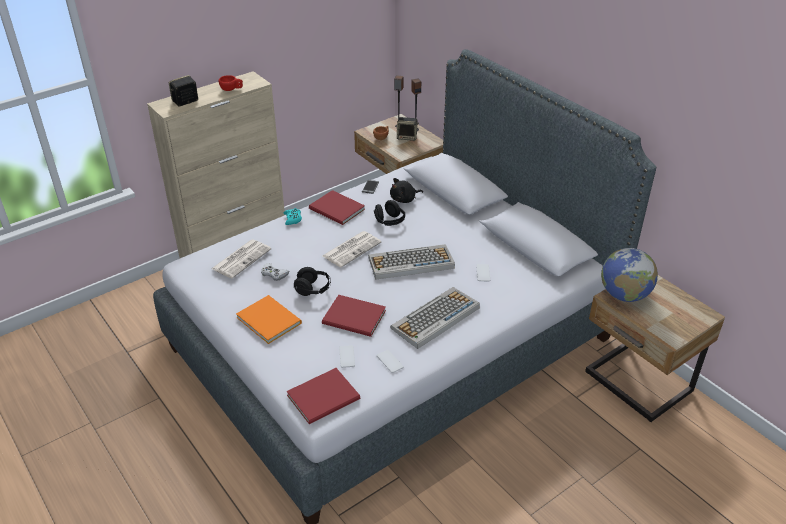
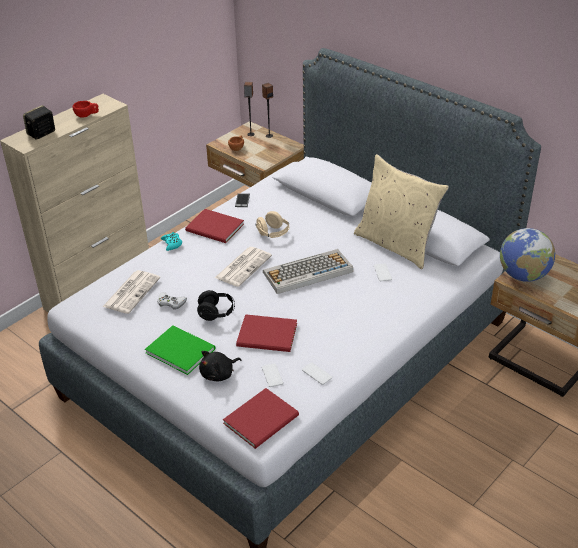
camera: 10 degrees left, 0 degrees up
(269, 319) = (180, 349): orange book -> green book
(389, 222) = (273, 233): black headphones -> beige headphones
(404, 199) = (281, 209): black plush toy -> black plush toy (219, 374)
(407, 137) = (263, 144): speaker -> none
(435, 318) = (349, 324): keyboard -> none
(505, 247) = (396, 244): none -> beige pillow

